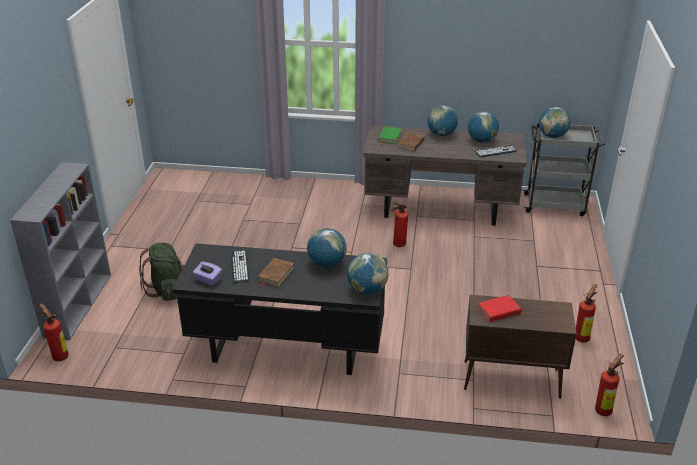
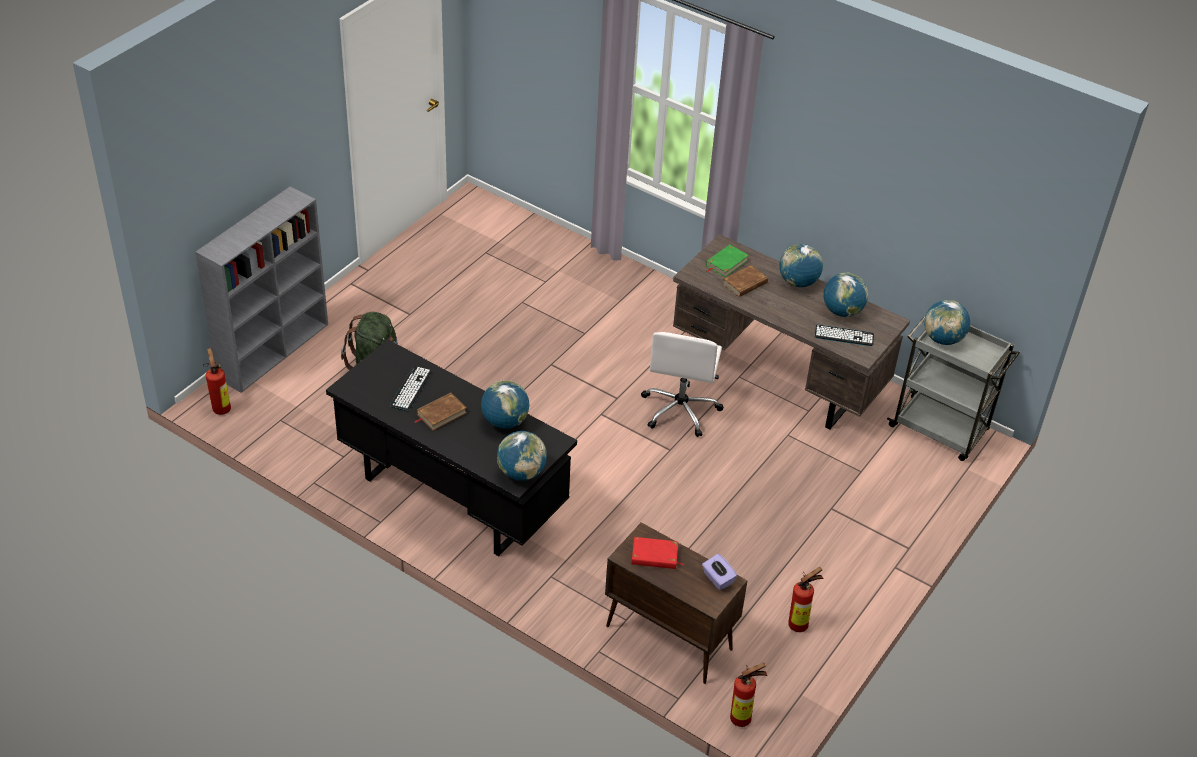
camera: 25 degrees right, 10 degrees up
(208, 280) = (368, 392): purple tissue box -> purple tissue box (717, 579)
(397, 245) = (680, 409): fire extinguisher -> white office chair

